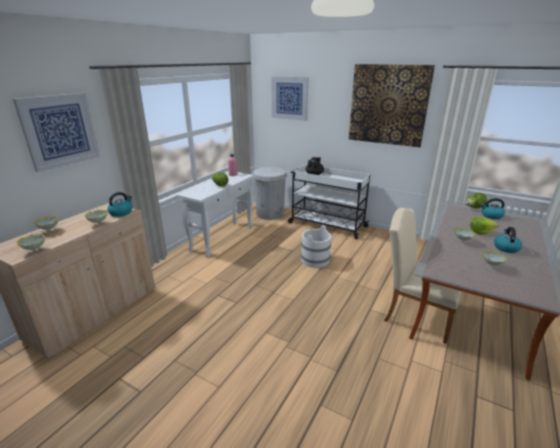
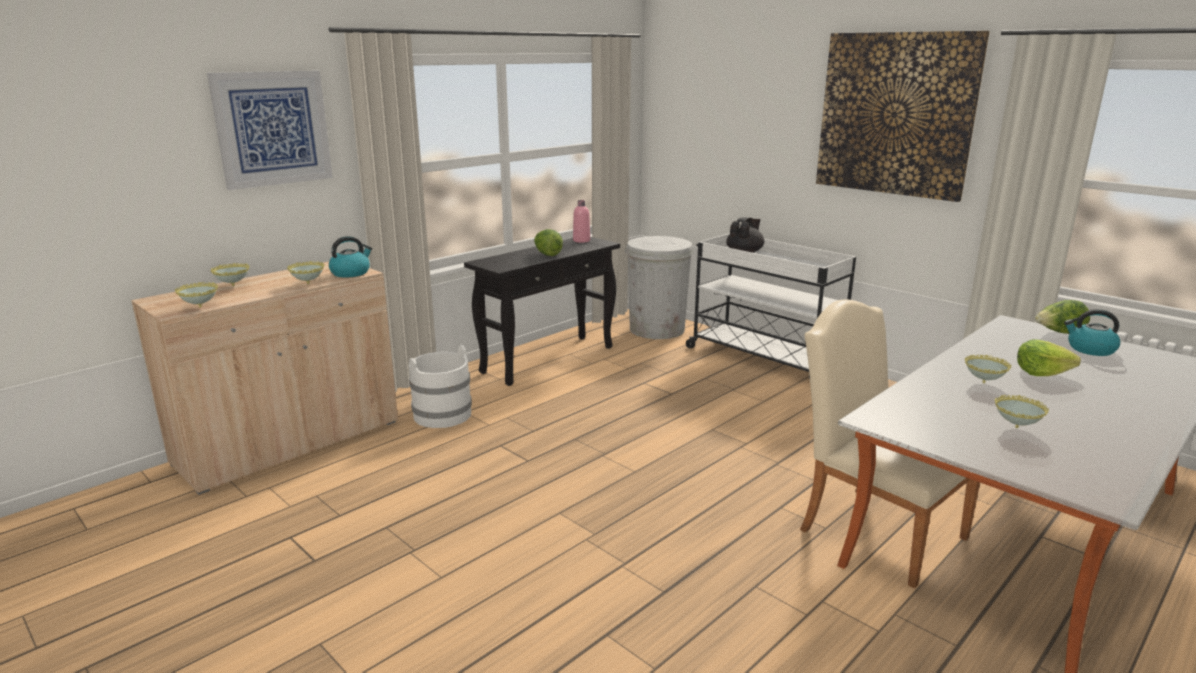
camera: 15 degrees right, 5 degrees down
(222, 238) = (549, 359): white console table -> black console table
(289, 98) = (709, 102): picture -> none
(315, 260) = (709, 413): white bucket -> white bucket (442, 414)
(506, 248) = (1077, 404): kettle -> none

